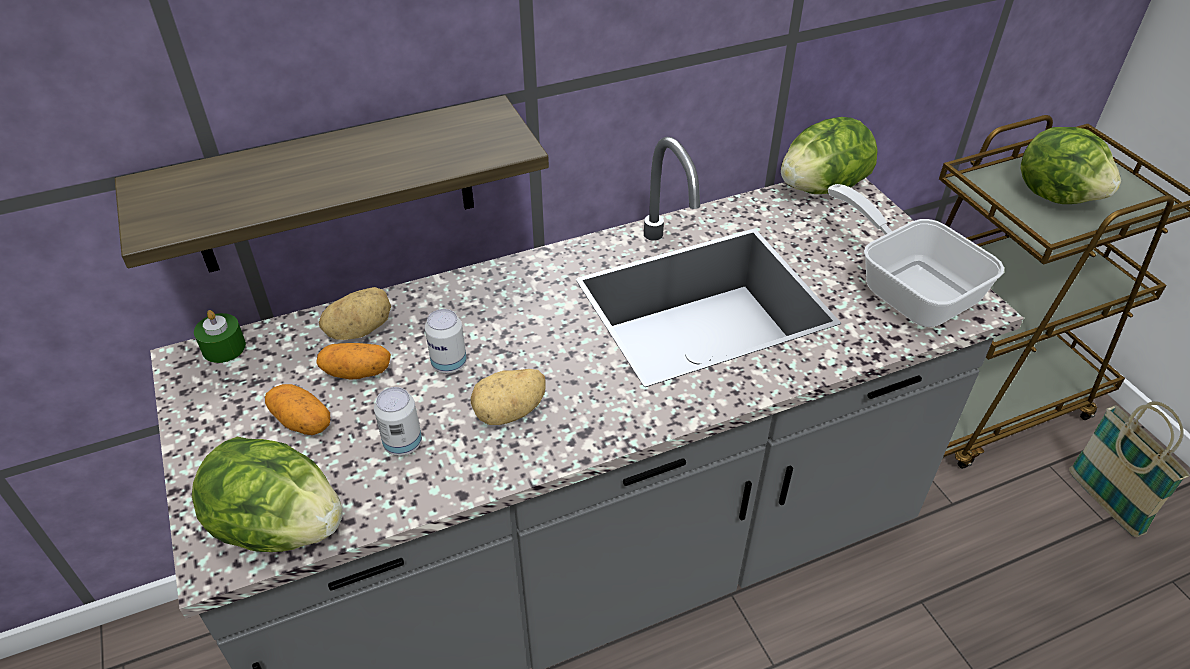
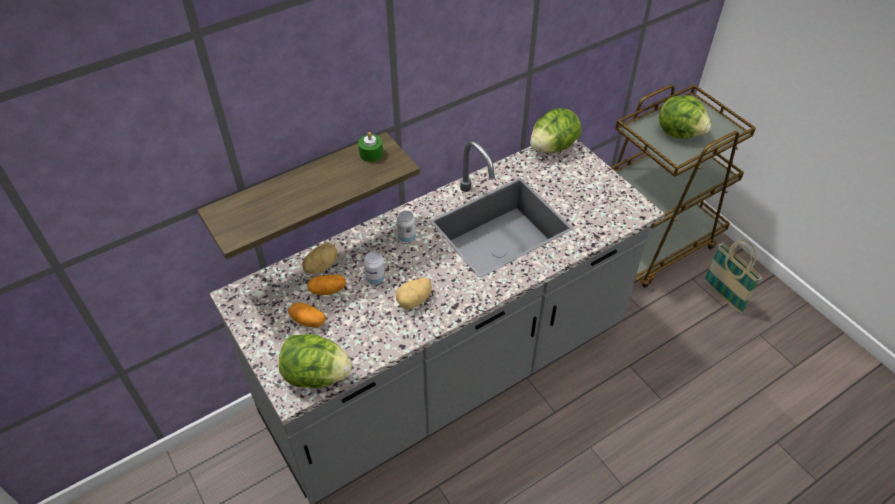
camera: 10 degrees left, 5 degrees up
(224, 347) = (250, 286): green candle -> green candle (371, 154)
(403, 444) = (364, 325): can -> can (406, 237)
(908, 287) = (605, 203): frying pan -> none

